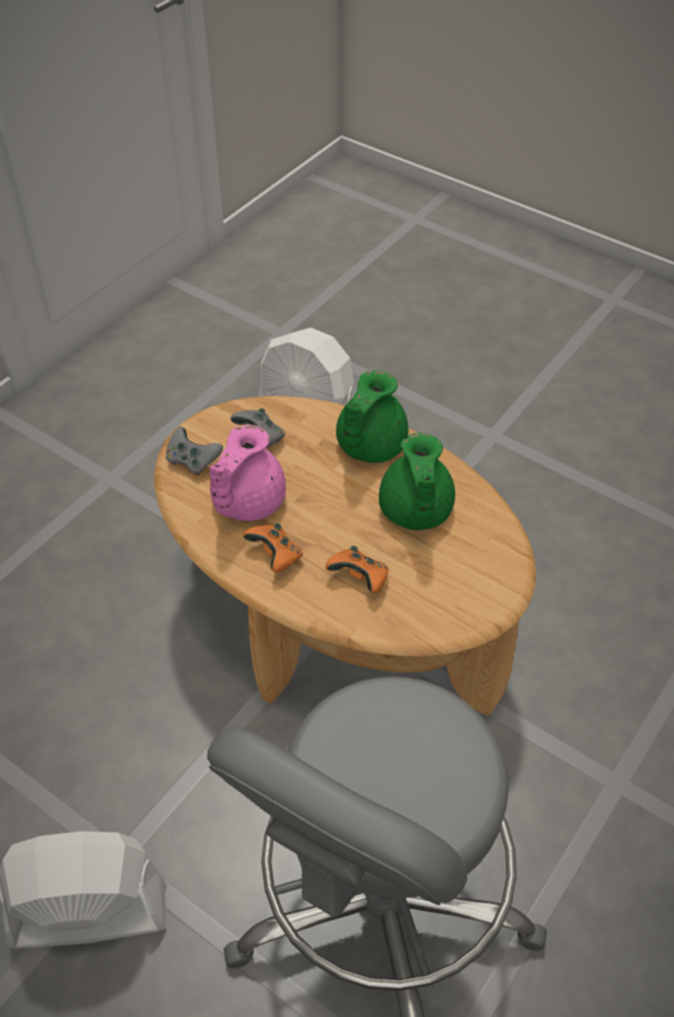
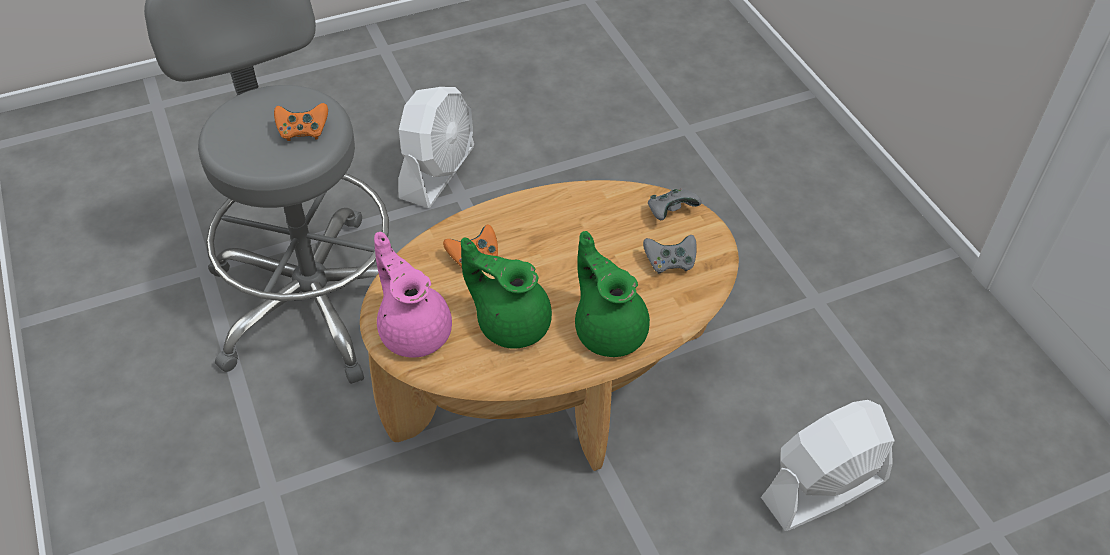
camera: 120 degrees right, 0 degrees up
(245, 502) = (601, 225): pink teapot -> pink teapot (414, 330)
(275, 556) = (533, 220): orange game controller -> orange game controller (303, 132)

